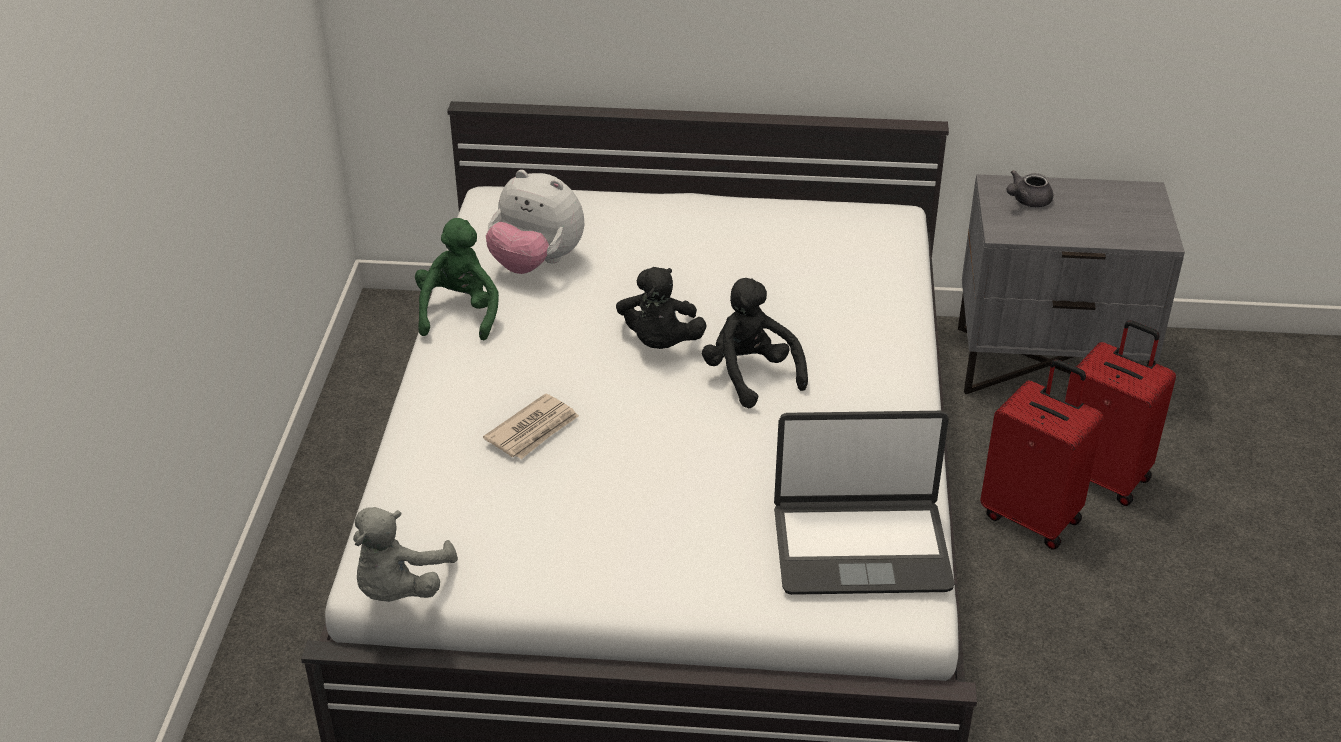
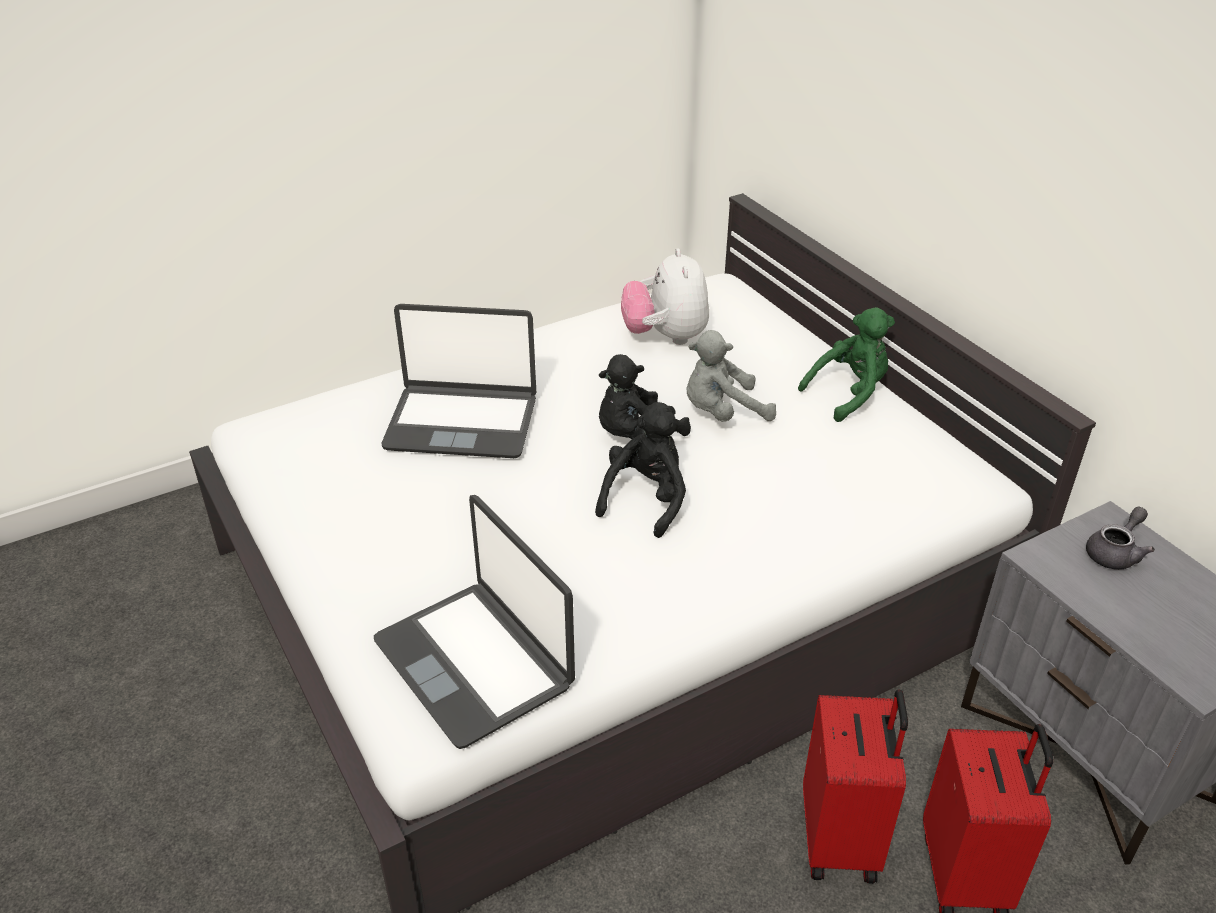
camera: 55 degrees right, 0 degrees up
(400, 588) = (244, 445): grey plush toy -> grey plush toy (722, 413)
(459, 313) = (567, 333): green plush toy -> green plush toy (849, 394)
(533, 430) = (462, 422): newspaper -> laptop
(1027, 201) = (1115, 553): grey teapot -> grey teapot turned 120 degrees clockwise

